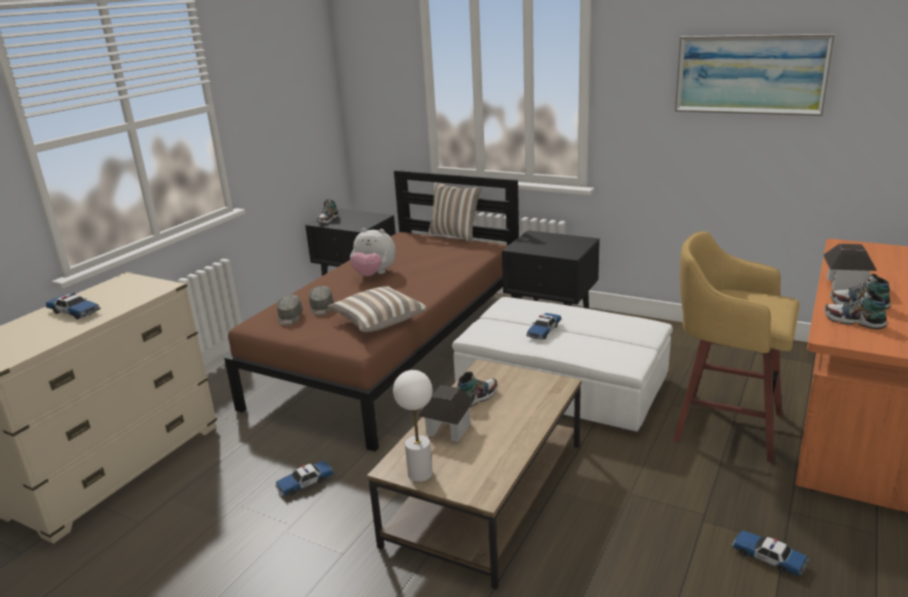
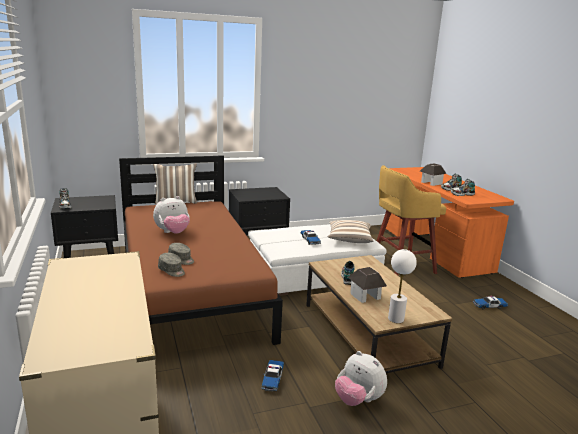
camera: 50 degrees left, 5 degrees down
(74, 312) = (89, 295): toy car -> none
(336, 555) = (358, 400): none -> plush toy
(377, 321) = (237, 255): pillow -> pillow (349, 239)
(750, 74) = (346, 87): picture -> none

